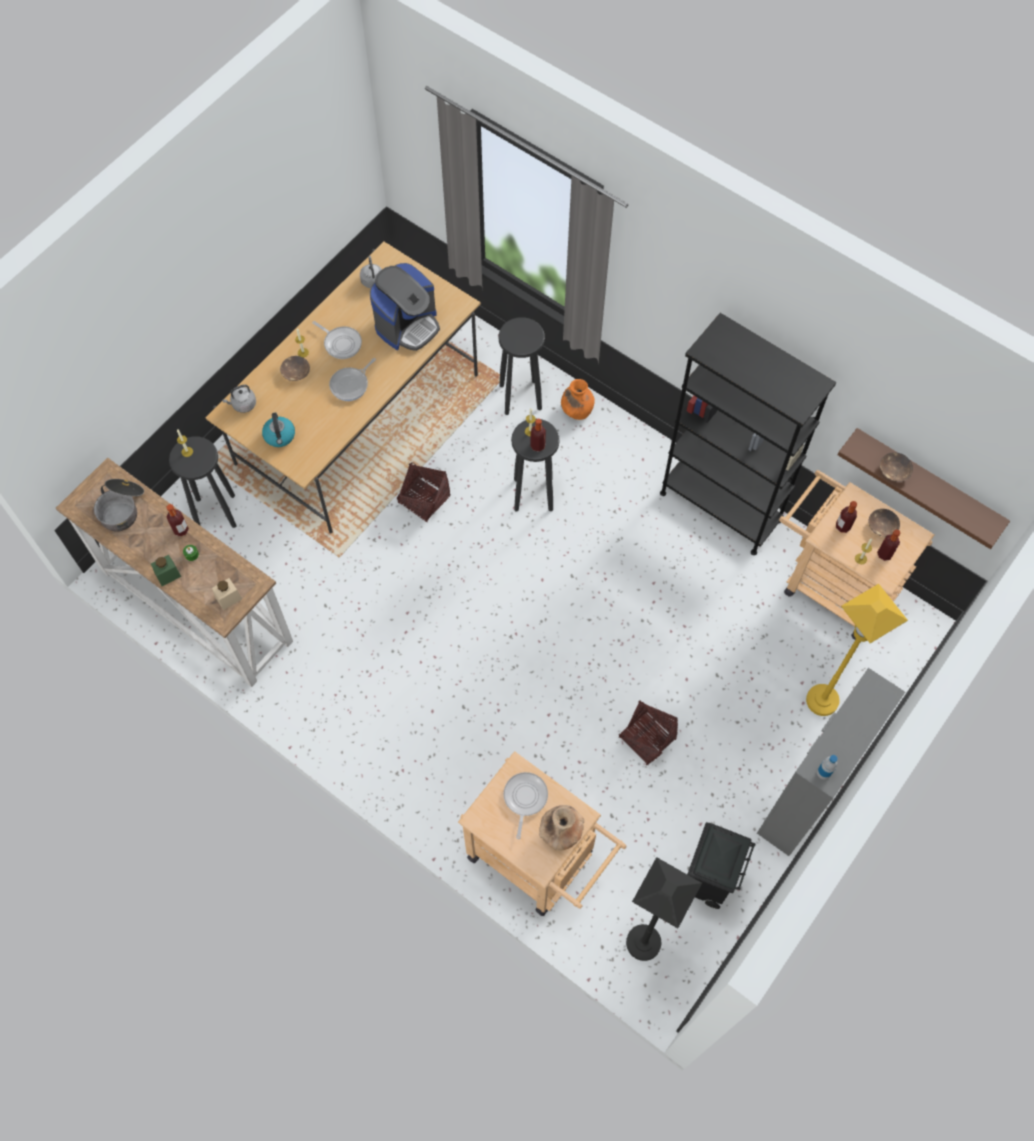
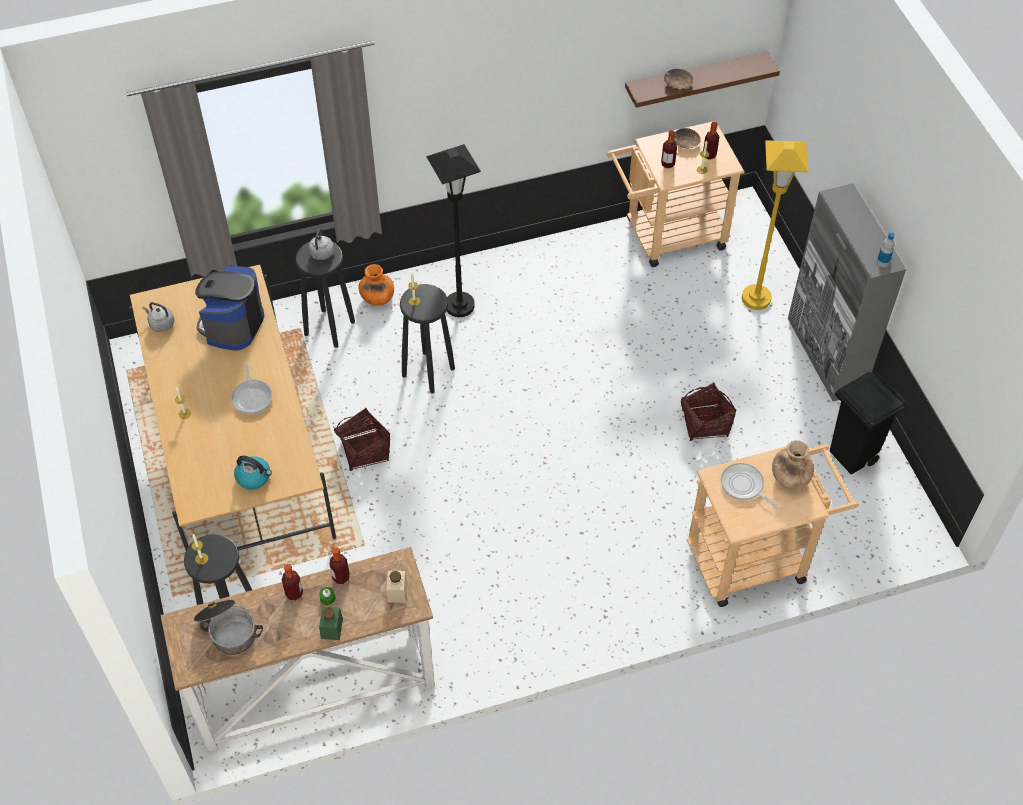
camera: 55 degrees left, 10 degrees down
(243, 405) = (194, 488): grey kettle -> grey kettle (321, 254)
(295, 372) = (199, 430): brown bowl -> none
(341, 343) = (203, 381): frying pan -> none
(407, 325) = (232, 325): coffee machine -> coffee machine turned 150 degrees counterclockwise
(537, 445) = (432, 304): bottle -> bottle (341, 577)
(643, 942) = (872, 526): black floor lamp -> black floor lamp (459, 306)
(720, 506) = (546, 261): black bookcase -> none

